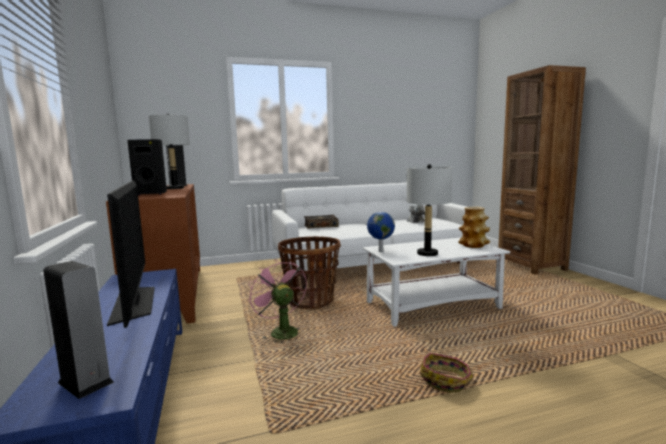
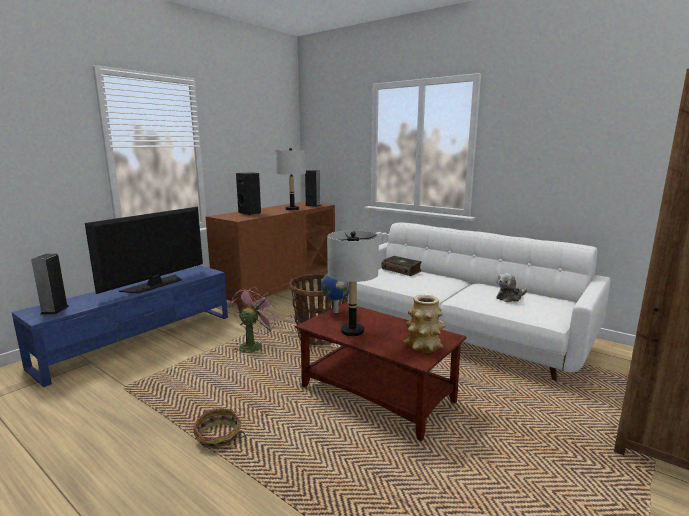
camera: 55 degrees right, 5 degrees up
(433, 305) = (378, 394): white coffee table -> brown coffee table

